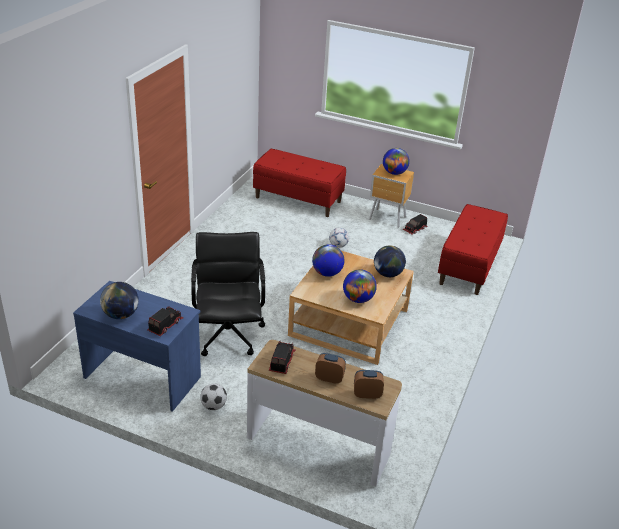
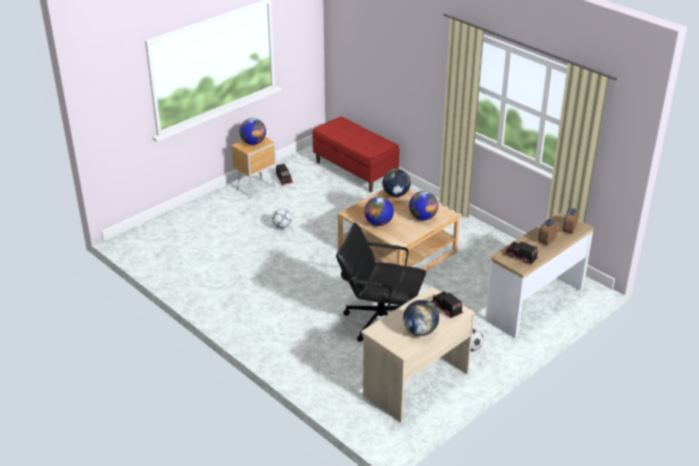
camera: 65 degrees left, 0 degrees up
(143, 376) = (415, 383): blue desk -> beige desk
(298, 199) = (184, 229): red bench -> none

